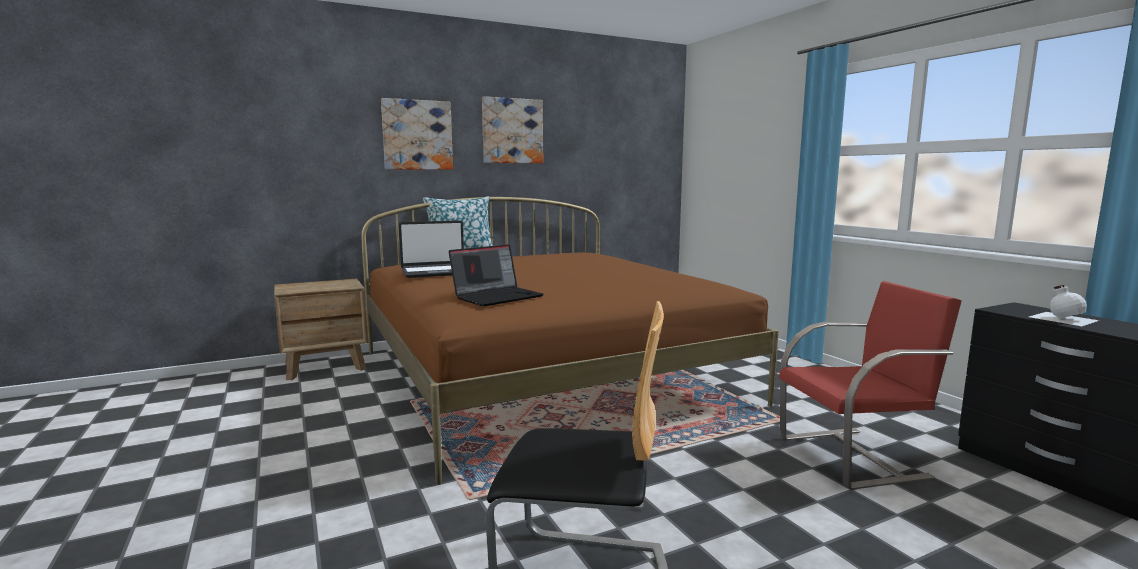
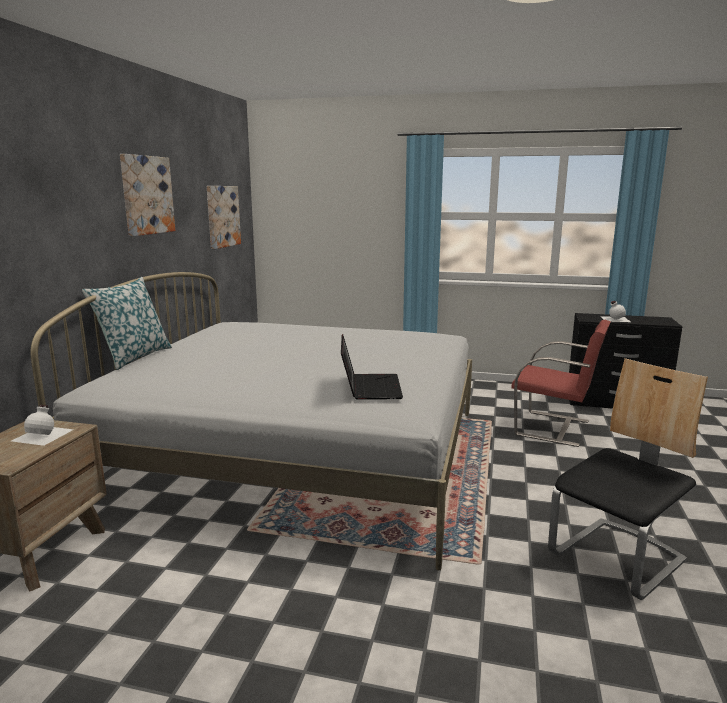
camera: 50 degrees left, 5 degrees up
(334, 285) = (43, 435): none -> white bottle
(417, 135) = (66, 206): picture -> picture (222, 216)
(436, 272) = (204, 380): laptop -> none
(545, 376) = (298, 455): brown bed -> white bed
(854, 457) = (554, 428): red chair -> red chair turned 90 degrees clockwise

